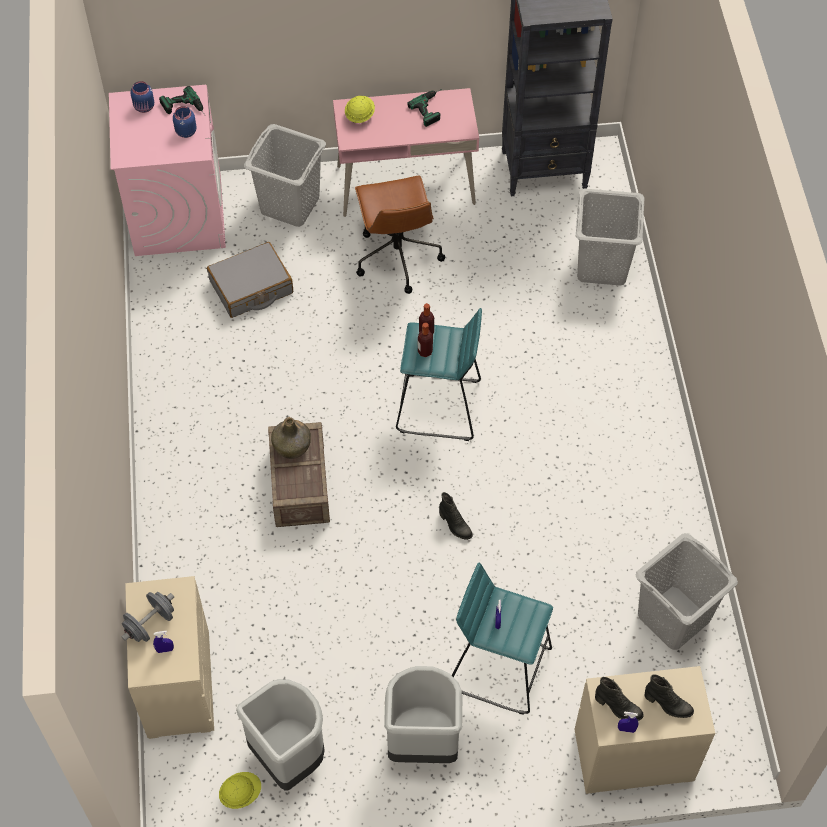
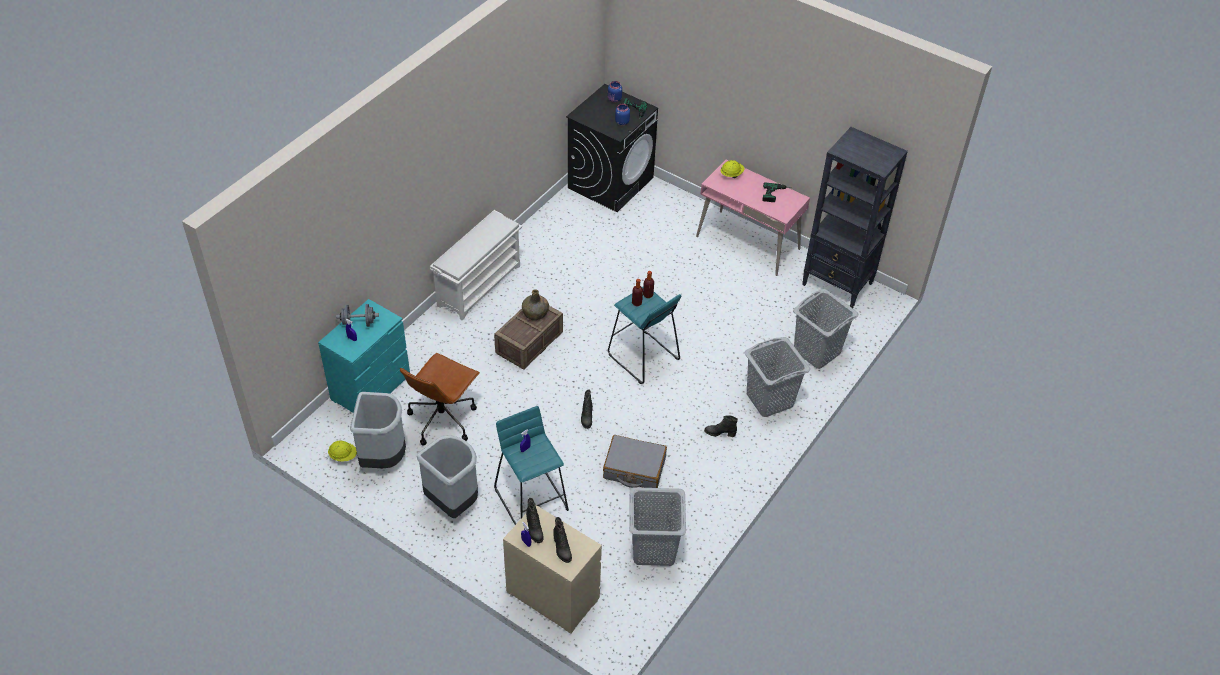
camera: 40 degrees right, 10 degrees down
(164, 456) = (479, 285): none -> white shoe rack
(178, 214) = (610, 182): pink washing machine -> black washing machine
(179, 684) = (371, 387): beige dresser -> turquoise dresser
(251, 288) = (609, 238): grey suitcase -> grey suitcase (634, 468)
(290, 205) = (673, 214): grey laundry basket -> grey laundry basket (769, 400)
(397, 256) = (703, 273): brown office chair -> brown office chair (443, 419)
(604, 434) = (720, 433): none -> black boot

